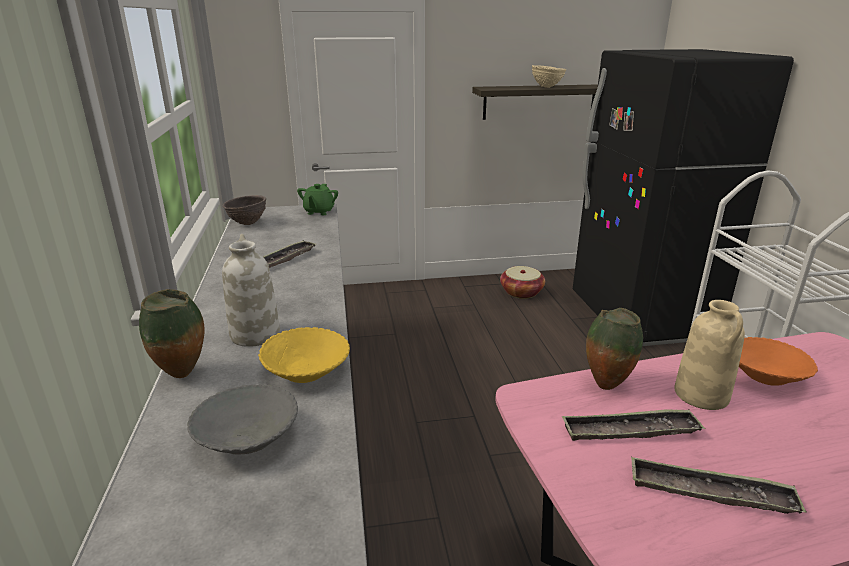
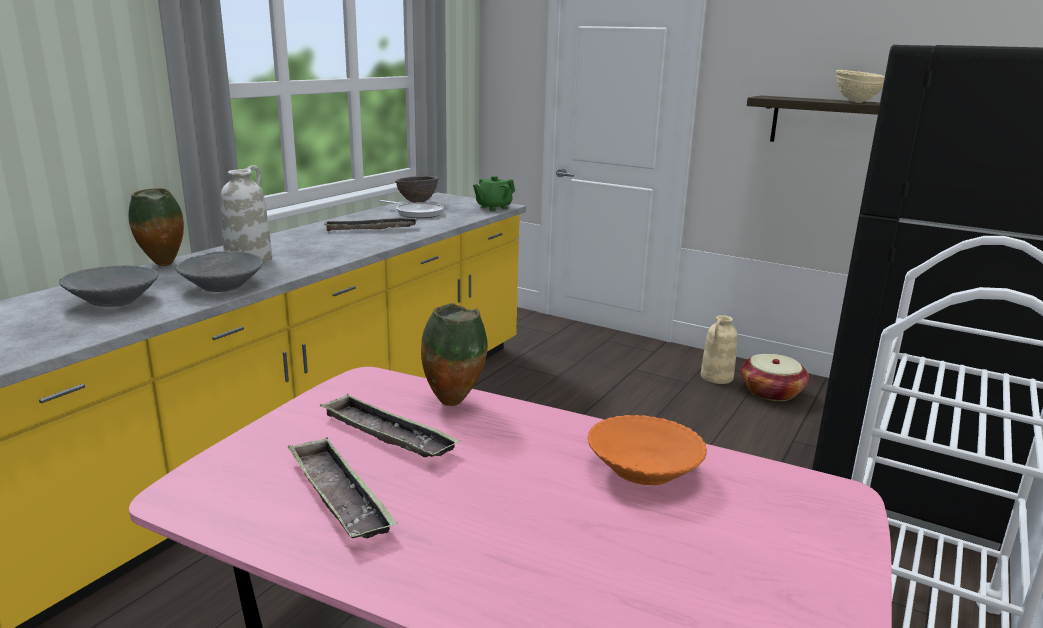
camera: 40 degrees right, 5 degrees down
(274, 234) = (417, 213): none -> frying pan
(307, 371) = (222, 286): yellow bowl -> grey bowl
(702, 395) = (524, 449): beige vase -> beige vase (717, 377)

